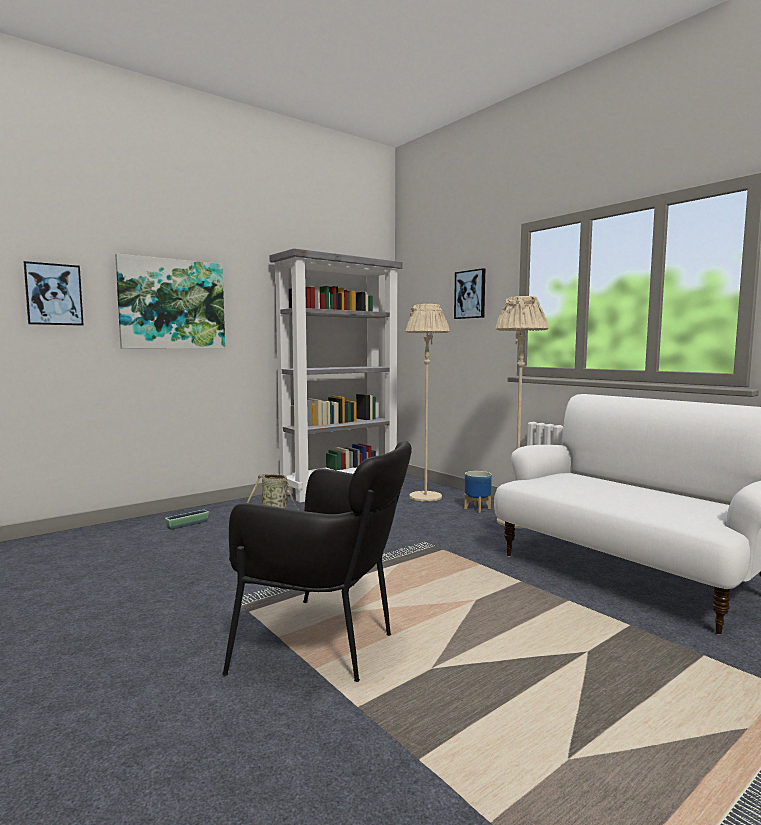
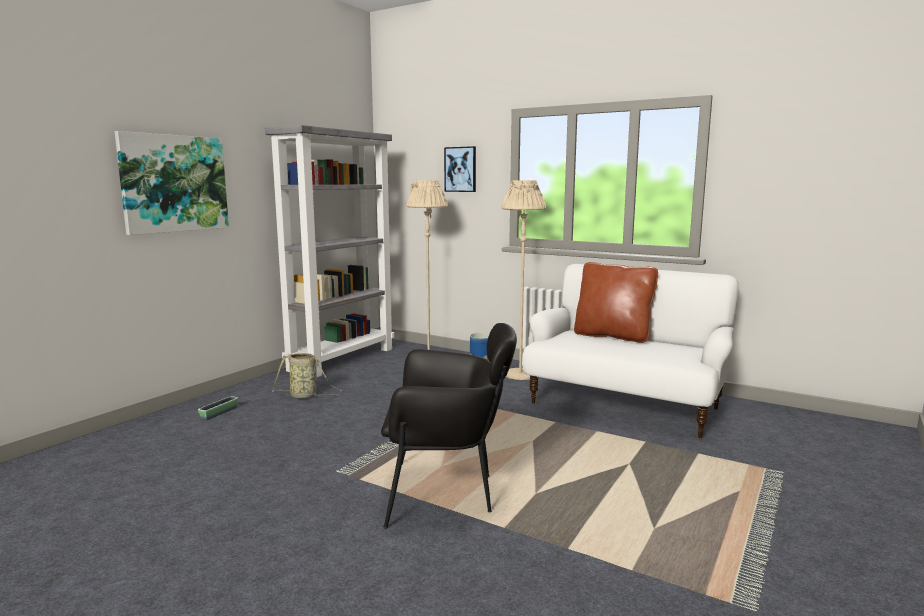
camera: 20 degrees left, 5 degrees up
(54, 294) = (53, 179): picture -> none
(618, 482) = (612, 336): none -> brown pillow

